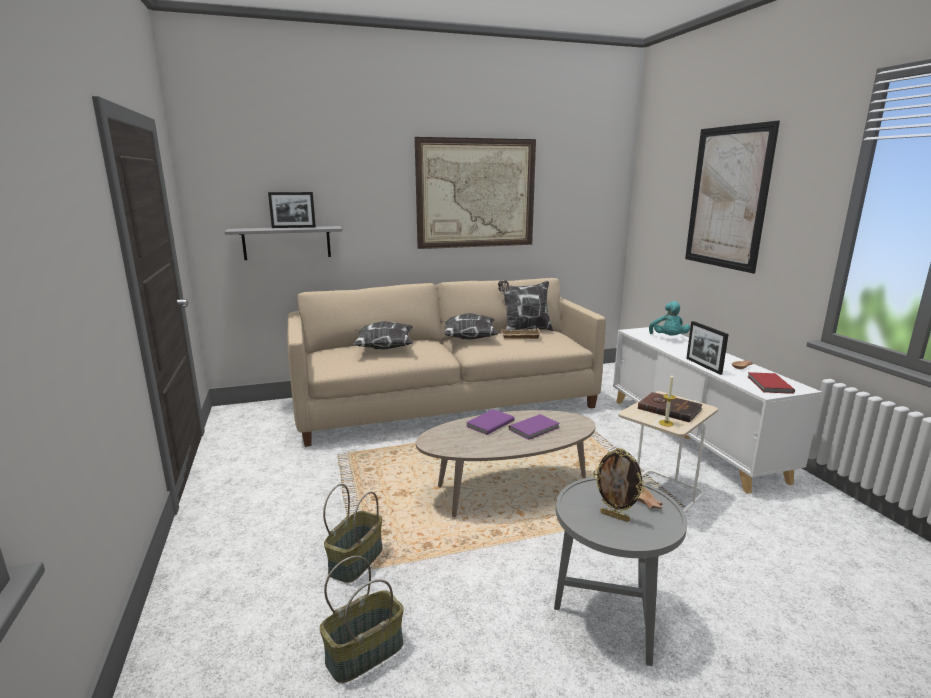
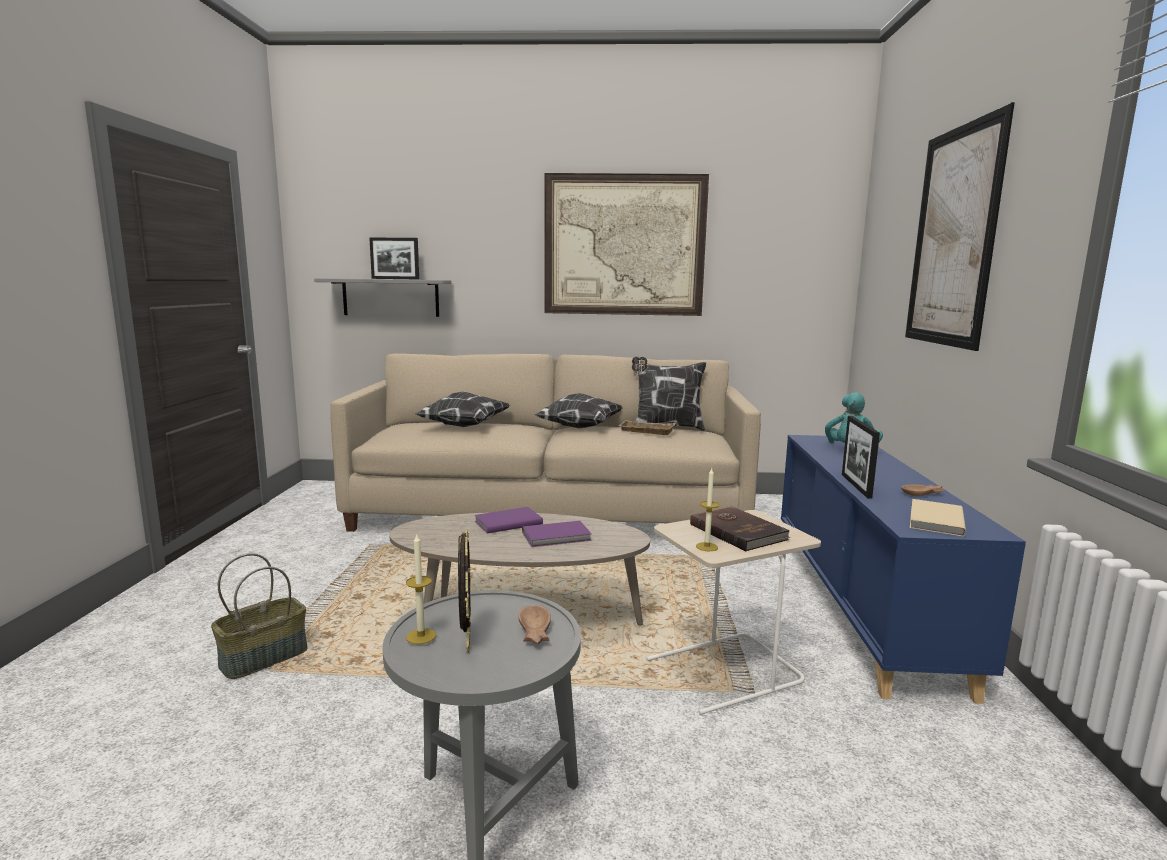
camera: 20 degrees right, 5 degrees down
(365, 652) = (160, 758): basket -> none
(588, 519) = (421, 636): none -> candle
(615, 516) = (466, 641): picture frame -> picture frame turned 150 degrees counterclockwise
(692, 437) = (861, 605): white cabinet -> blue cabinet
(768, 385) = (934, 520): red book -> beige book

